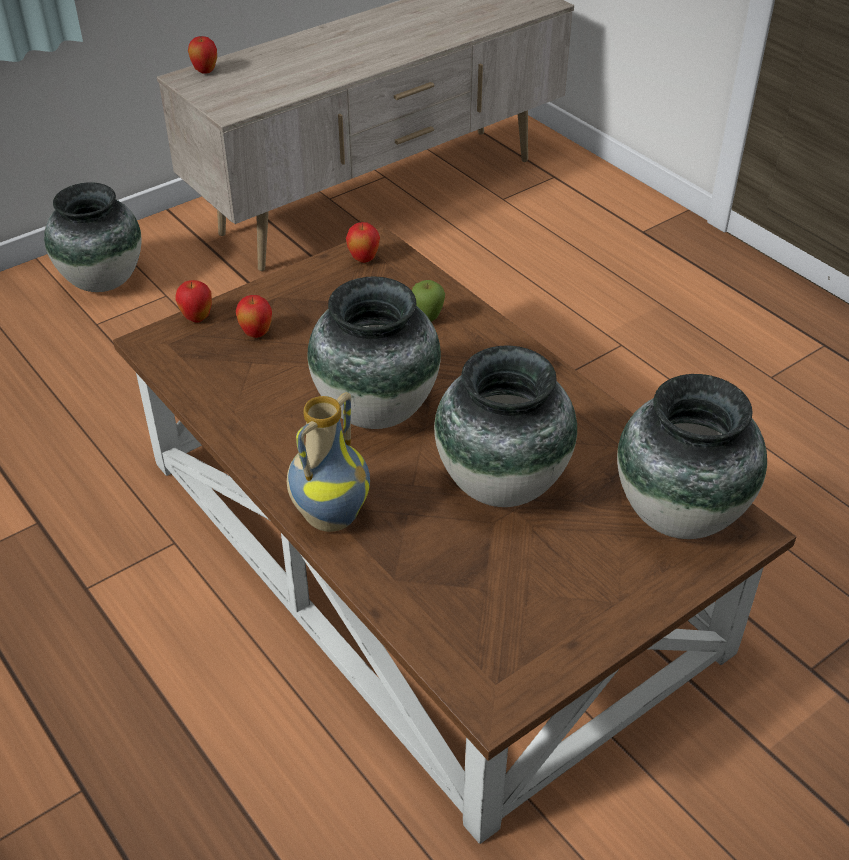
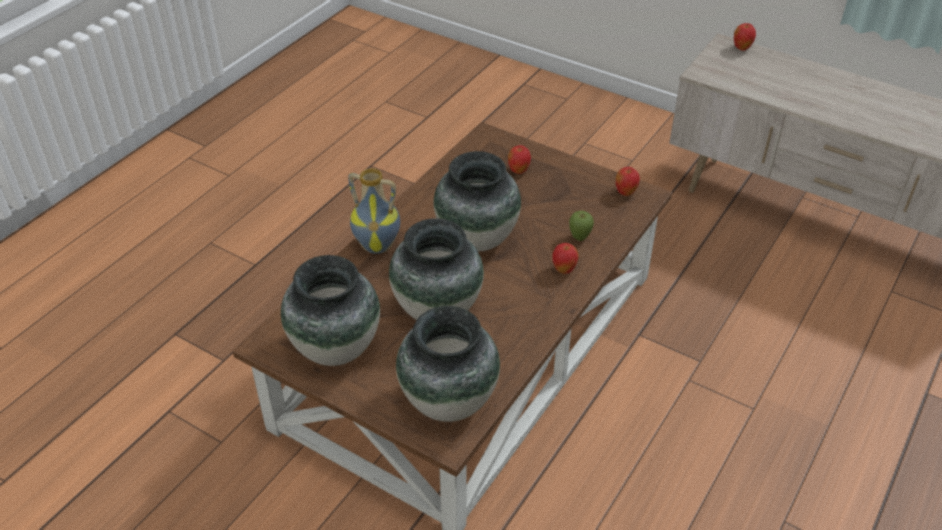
camera: 70 degrees right, 0 degrees up
(104, 281) = (626, 130): vase -> vase (336, 349)
(197, 318) = (518, 144): apple -> apple (564, 270)

